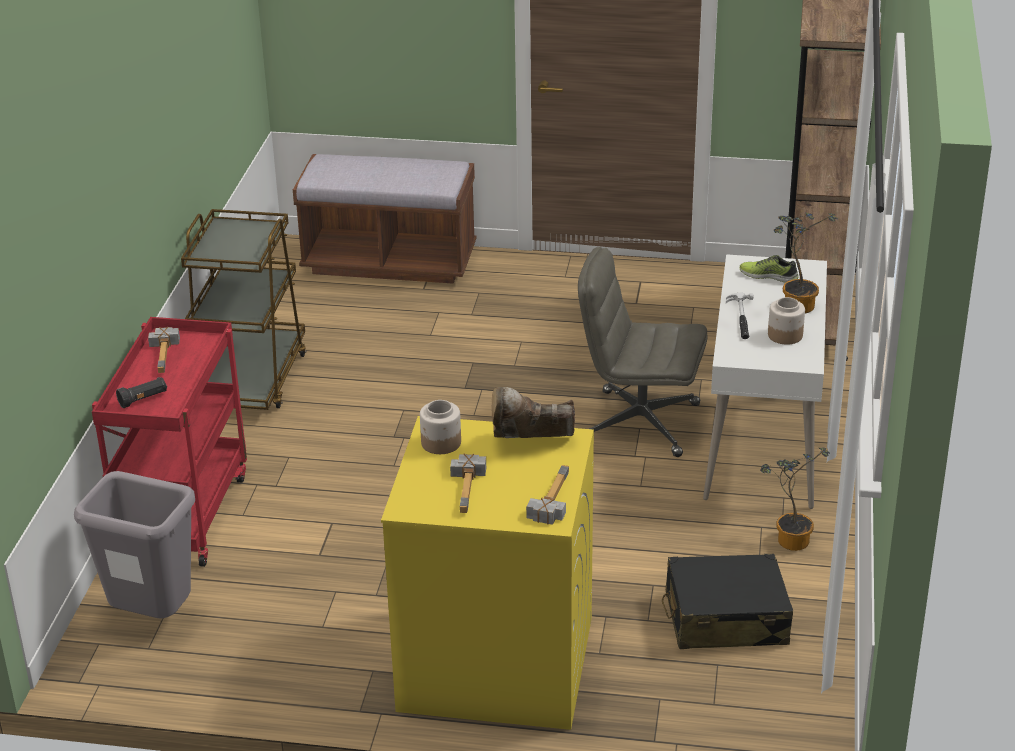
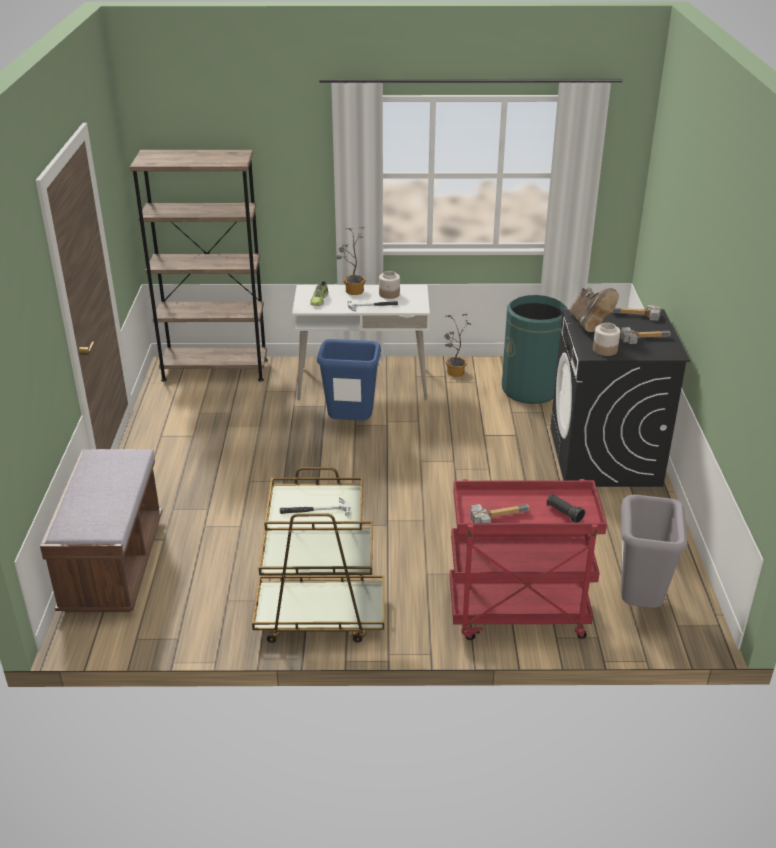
camera: 100 degrees left, 0 degrees up
(227, 242) = (315, 511): none -> hammer
(494, 664) = (604, 457): yellow washing machine -> black washing machine
(639, 423) = (350, 425): grey office chair -> blue trash can
(725, 619) = (530, 389): black suitcase -> green trash can

